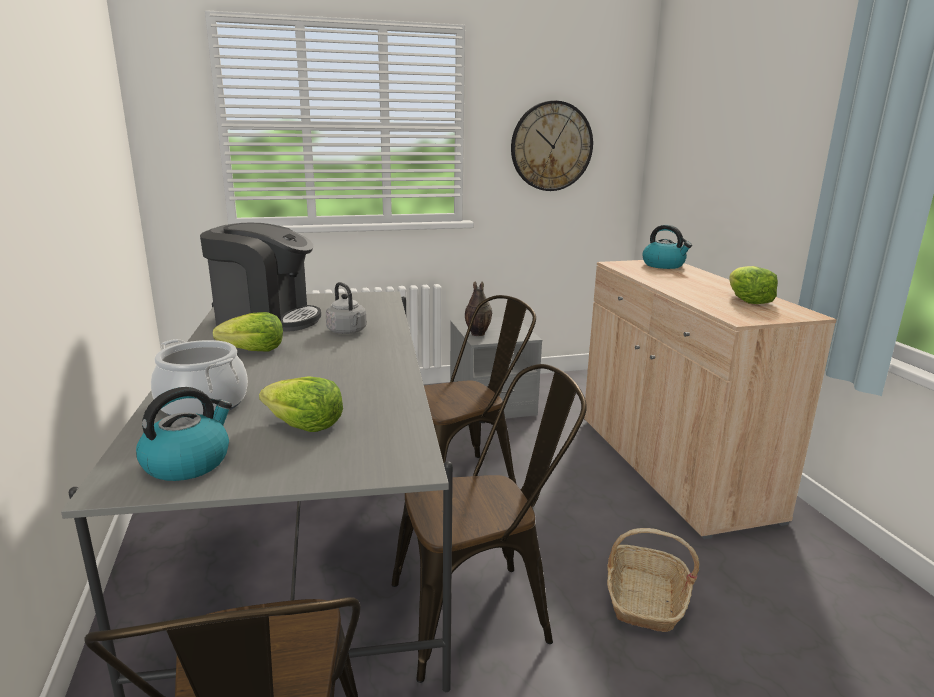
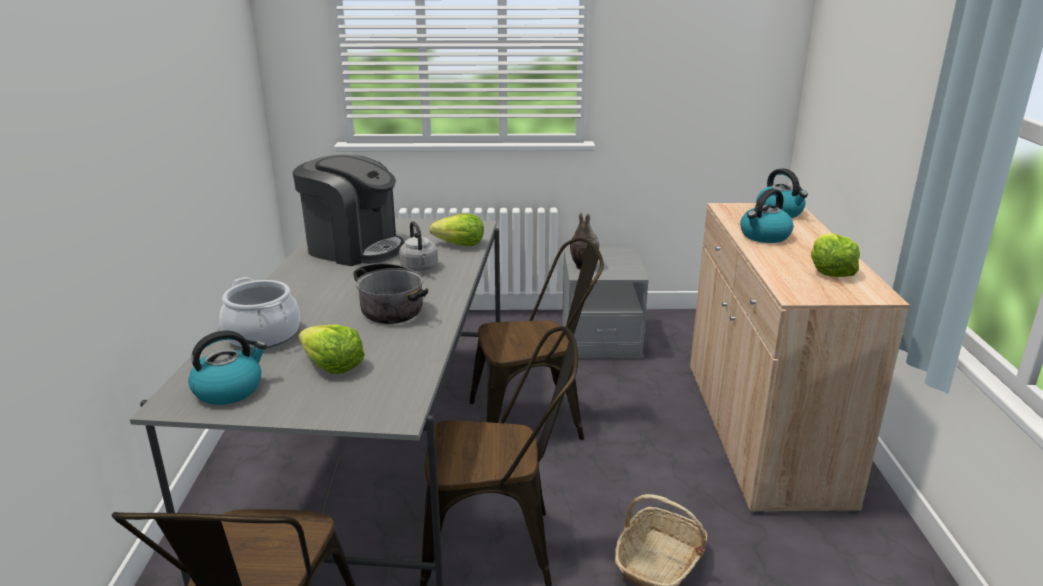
camera: 15 degrees right, 5 degrees up
(254, 350) = (328, 283): lettuce -> lettuce (460, 244)
(337, 365) = (390, 306): none -> cooking pot
(551, 146) = (688, 63): wall clock -> none
(668, 281) = (764, 236): none -> kettle

